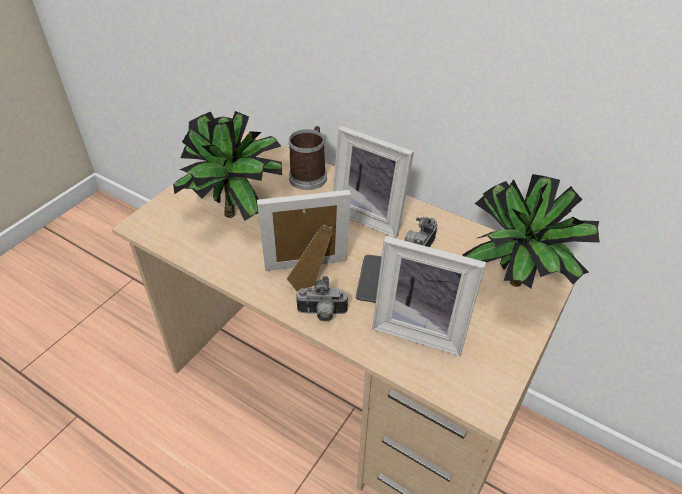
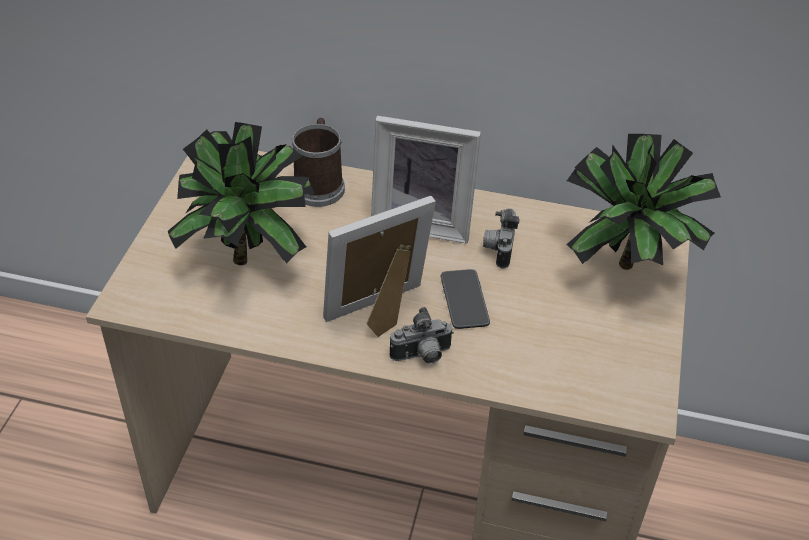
camera: 20 degrees left, 0 degrees up
(420, 327) = (542, 342): picture frame -> none

